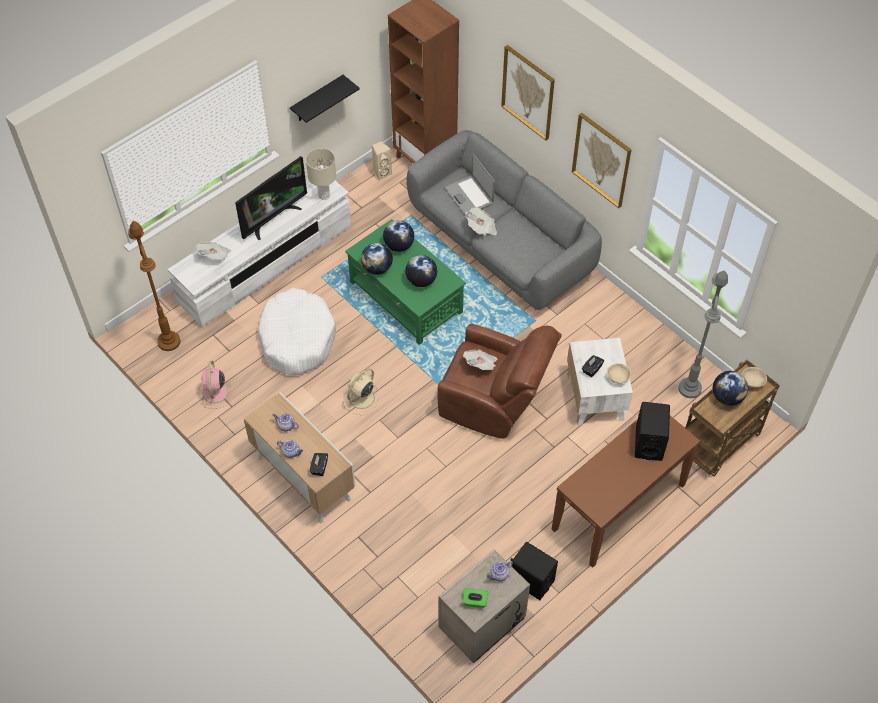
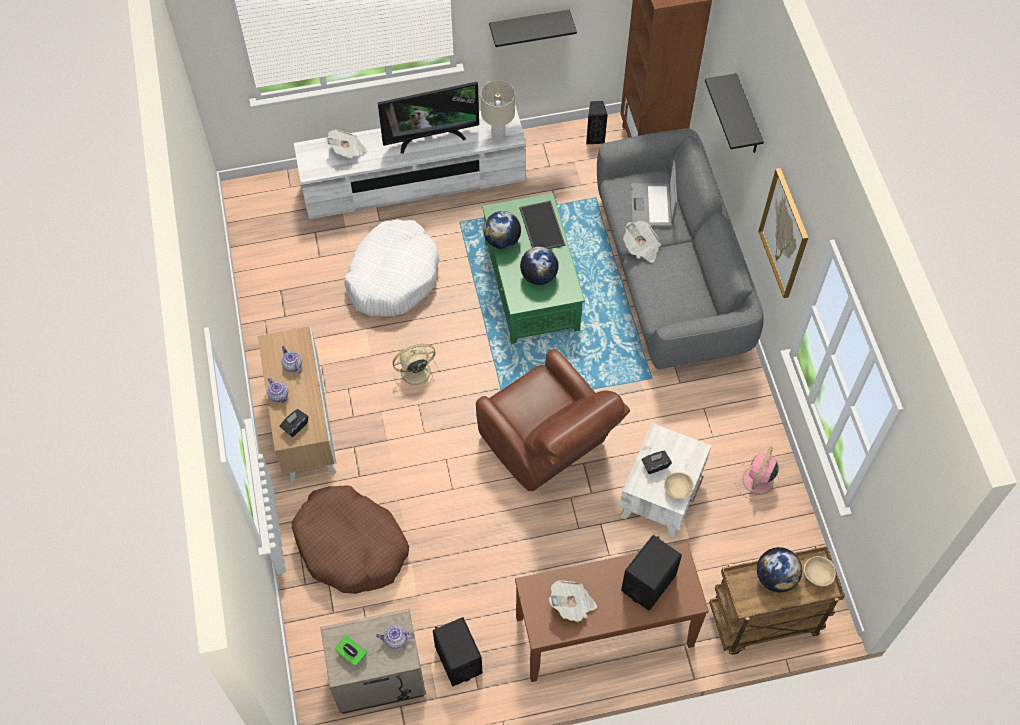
camera: 30 degrees right, 5 degrees up
(169, 341) = (269, 218): brown floor lamp -> none
(215, 393) = (277, 295): pink fan -> pink fan (757, 481)
(381, 173) = (595, 137): beige speaker -> black speaker
(398, 544) = (351, 546): none -> brown dog bed
(399, 245) = (541, 226): globe -> tray
(481, 364) = (541, 399): newspaper -> newspaper (572, 605)
(528, 92) = (747, 117): picture -> black shelf
(689, 388) = (773, 540): grey floor lamp -> none

